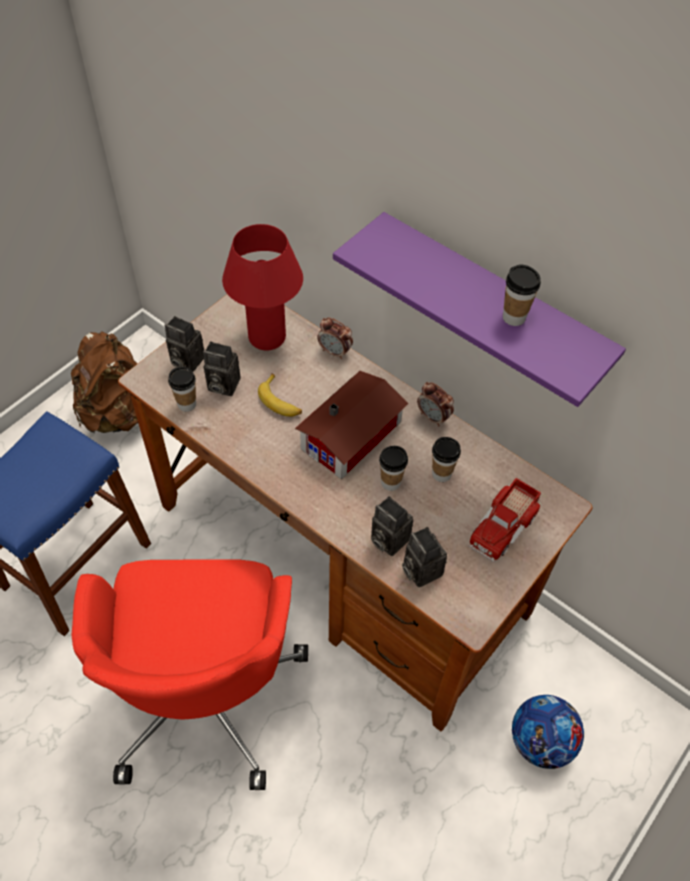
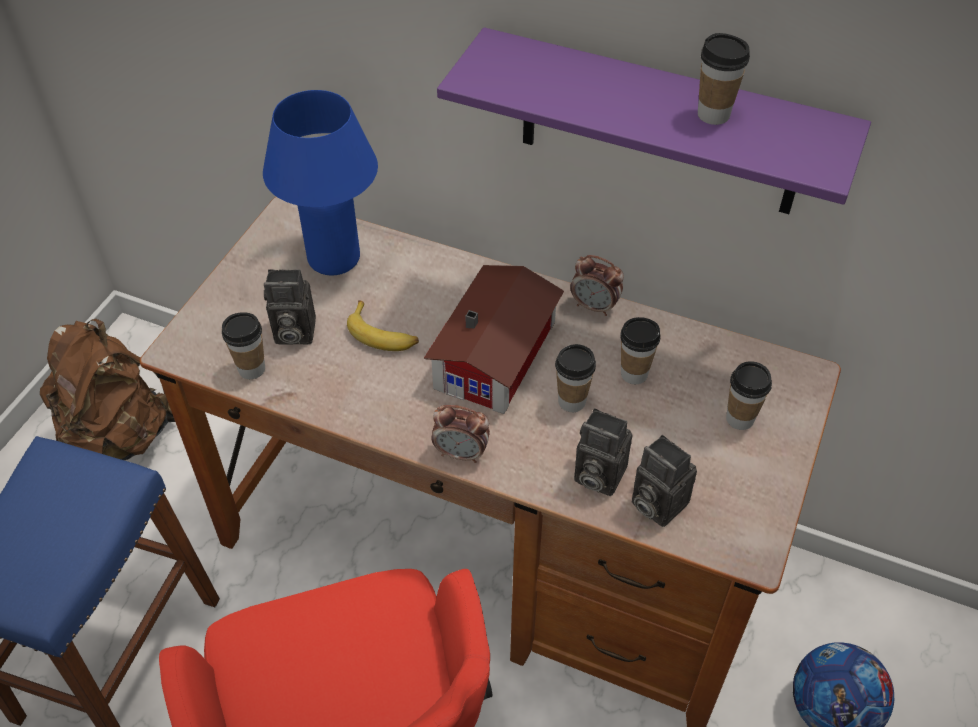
camera: 15 degrees left, 5 degrees down
(185, 361) = (229, 313): camera -> none
(267, 337) = (334, 258): red table lamp -> blue table lamp
(335, 352) = (433, 256): alarm clock -> alarm clock (461, 453)
(503, 526) = (740, 419): toy truck -> cup

